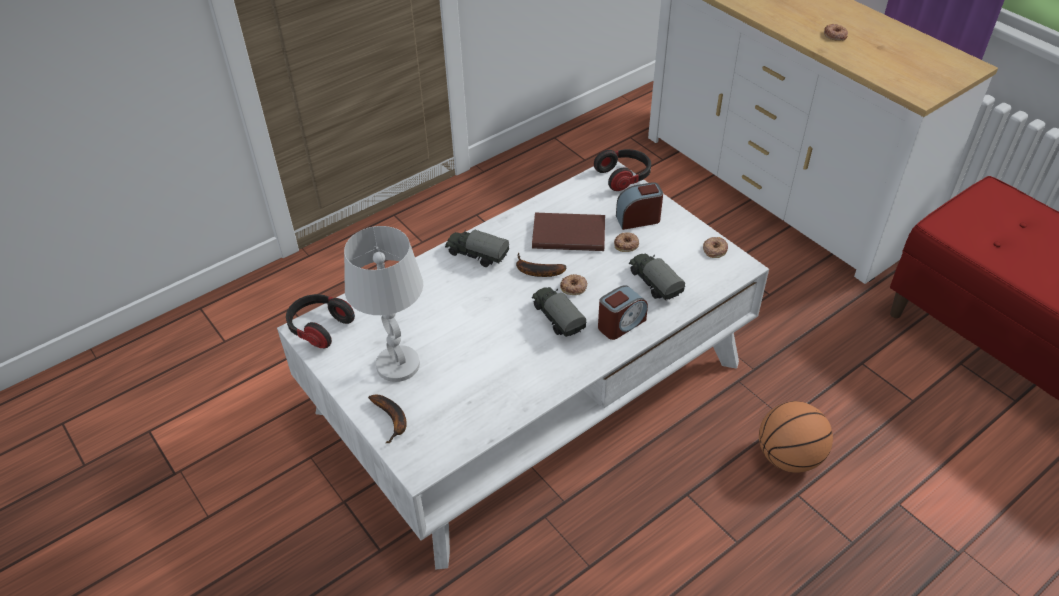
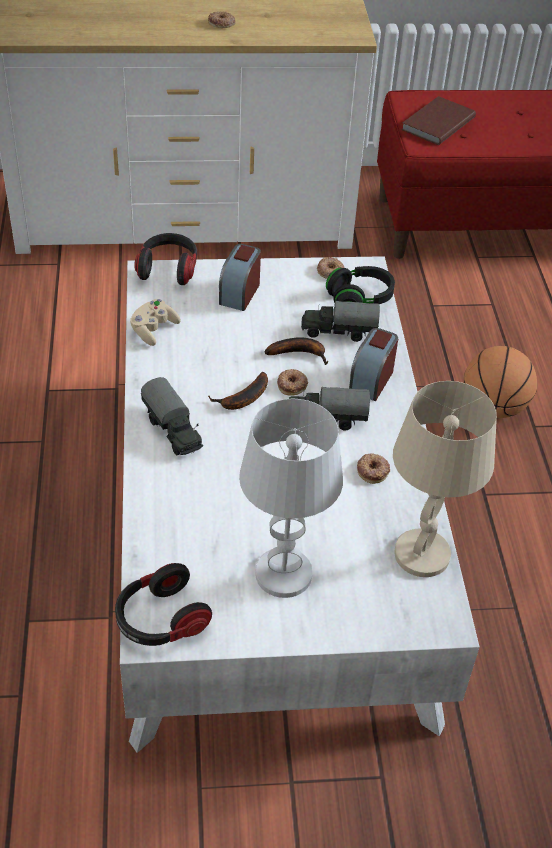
camera: 60 degrees left, 0 degrees up
(392, 419) = (361, 615): banana -> banana (300, 353)
(472, 427) = (421, 554): none -> beige table lamp
(476, 255) = (173, 431): toy truck -> toy truck turned 90 degrees counterclockwise
(558, 201) = (153, 330): none -> beige game controller
(567, 233) = (210, 349): brown book -> brown book (436, 123)
(621, 324) = (371, 380): alarm clock -> alarm clock turned 150 degrees counterclockwise
(626, 244) = (268, 319): donut -> donut (373, 470)
(702, 278) = (360, 299): none -> black headphones

